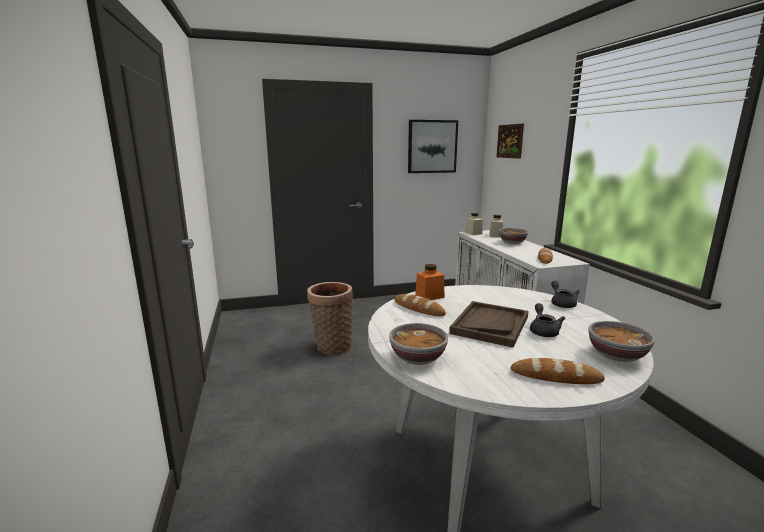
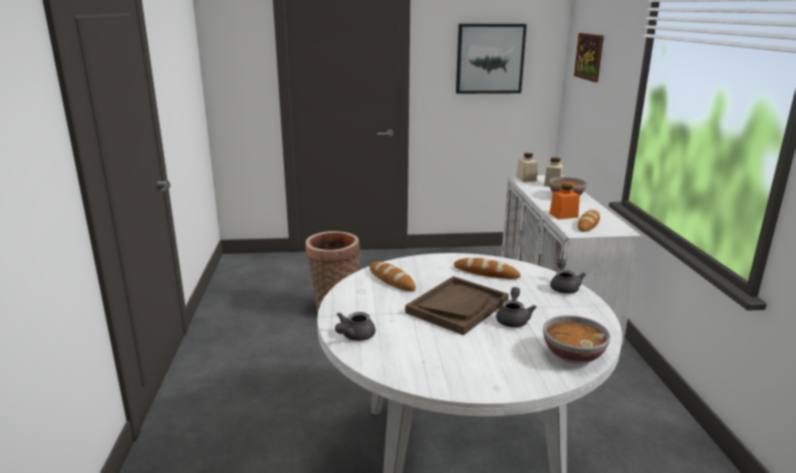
camera: 10 degrees right, 5 degrees up
(418, 358) = (354, 336): bowl -> grey teapot
(429, 296) = (414, 265): orange jar -> orange jar (563, 215)
(555, 376) = (484, 371): bread -> bread (486, 272)

